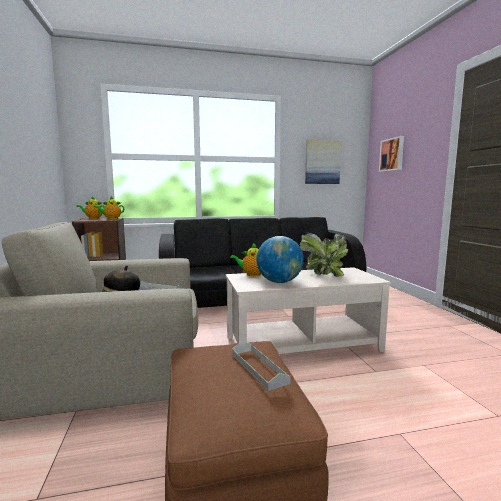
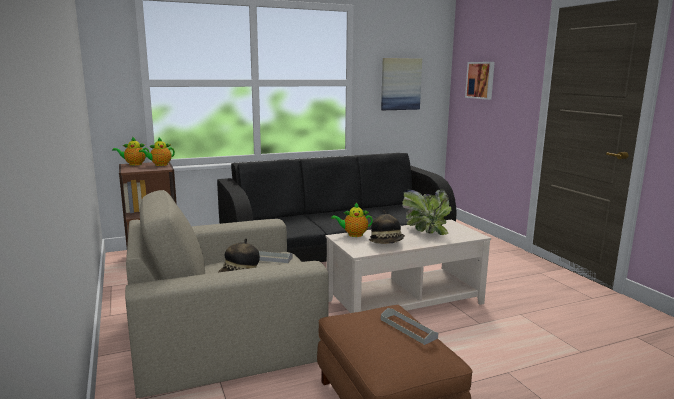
camera: 10 degrees left, 5 degrees up
(279, 282) = (387, 243): globe -> hat

